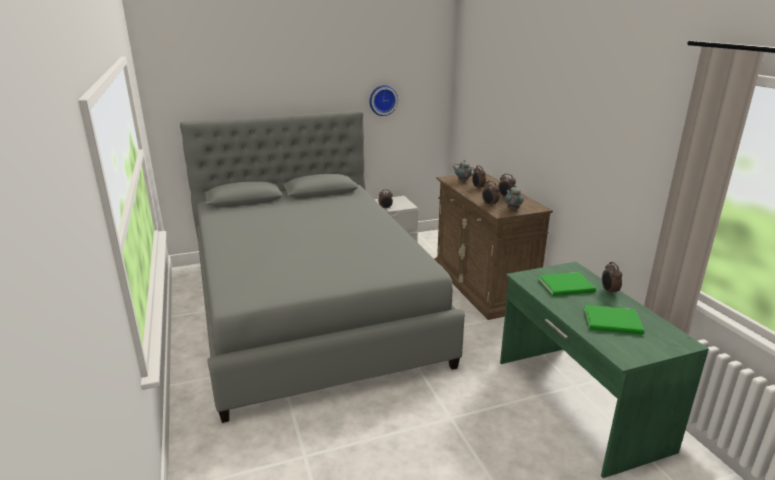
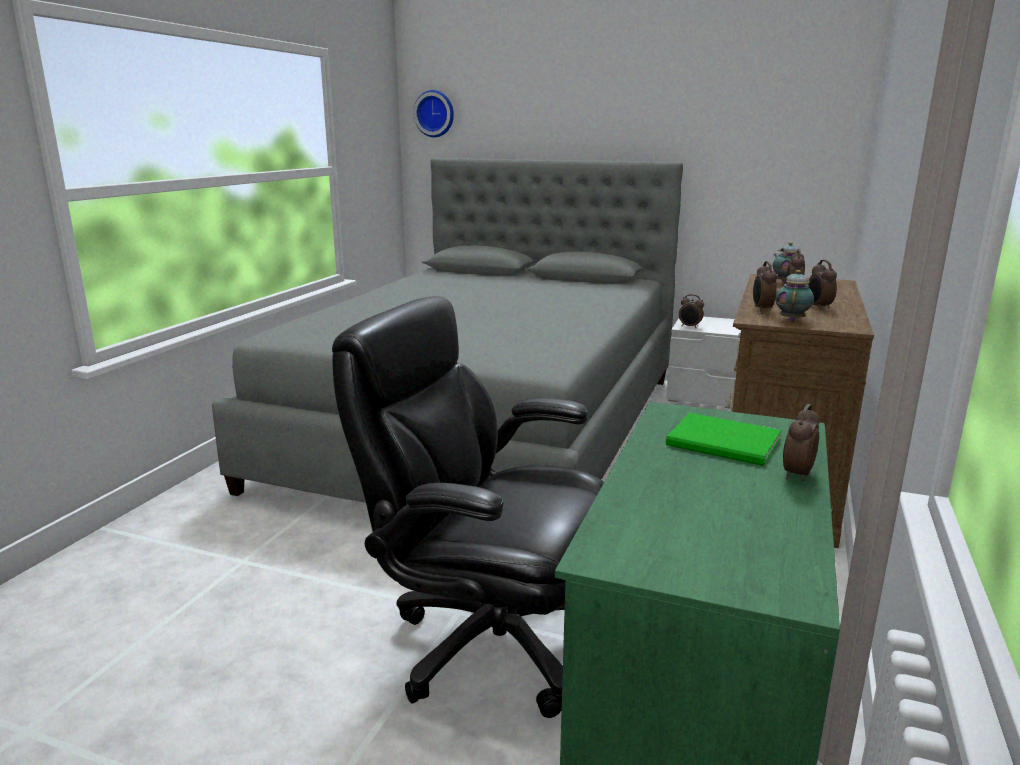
camera: 40 degrees right, 5 degrees down
(382, 100) = (726, 150): wall clock -> wall clock (435, 114)
(481, 423) = (489, 640): none -> black office chair
(614, 322) = (702, 511): green book -> none

